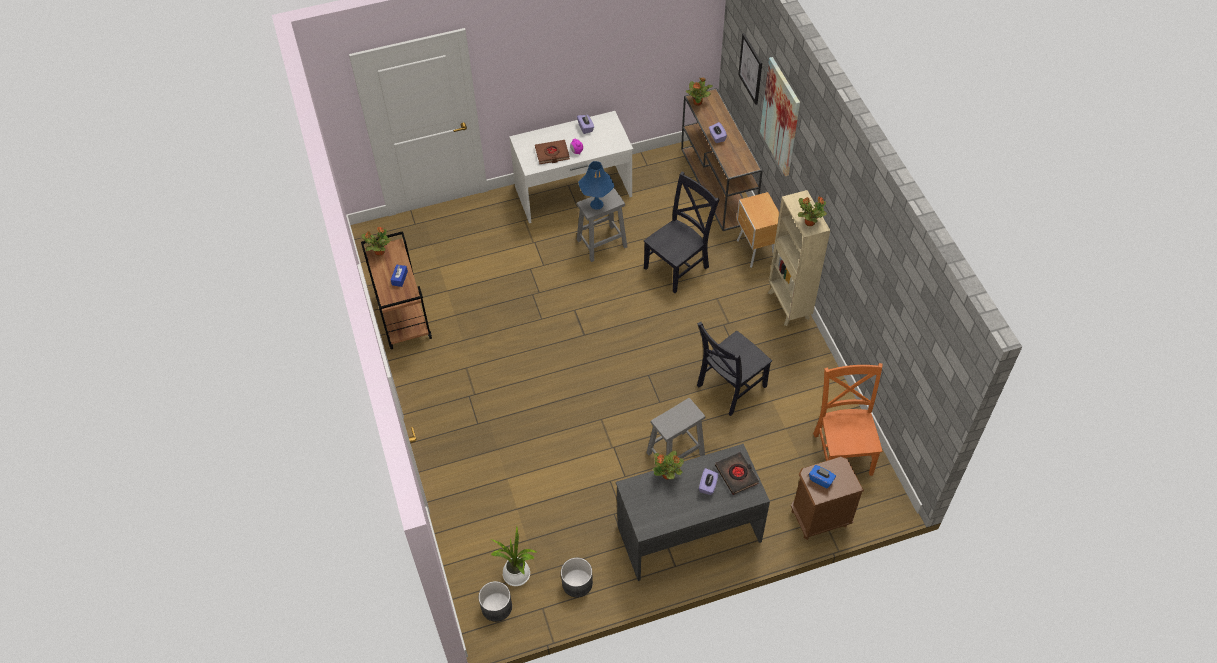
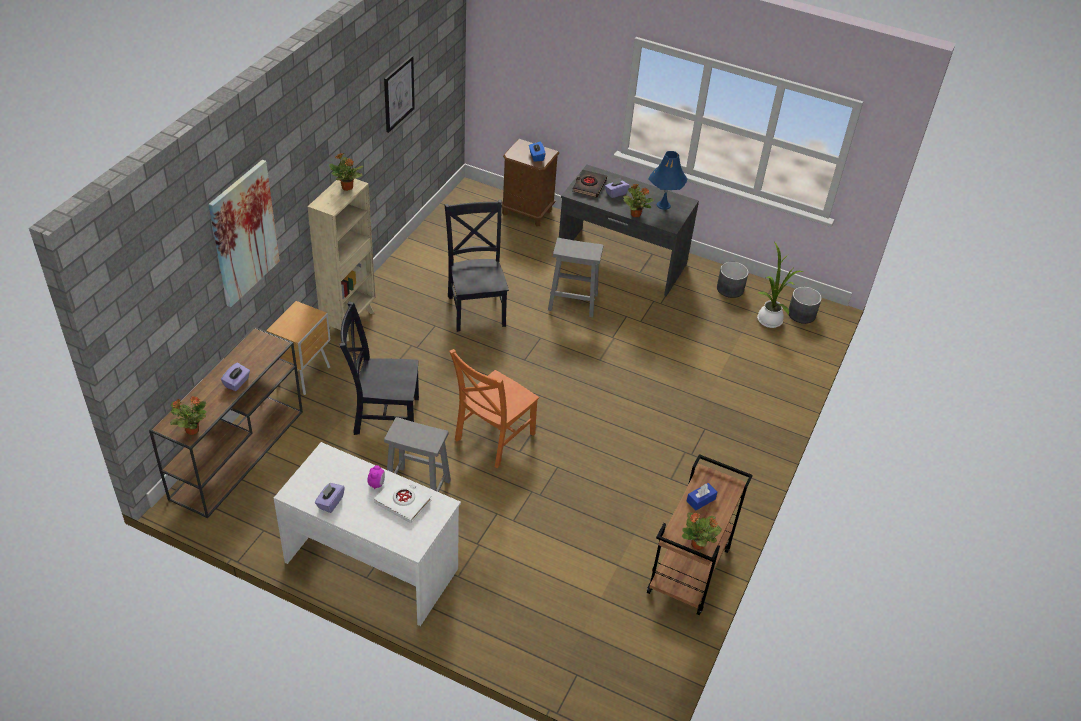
camera: 140 degrees left, 10 degrees down
(552, 154) = (403, 502): brown book -> white book
(597, 204) = (422, 436): blue table lamp -> blue table lamp (663, 205)
(729, 387) = (476, 308): black chair -> black chair turned 105 degrees counterclockwise
(751, 69) = (181, 292): picture -> picture (398, 93)
(842, 451) = (458, 227): orange chair -> orange chair (492, 438)

